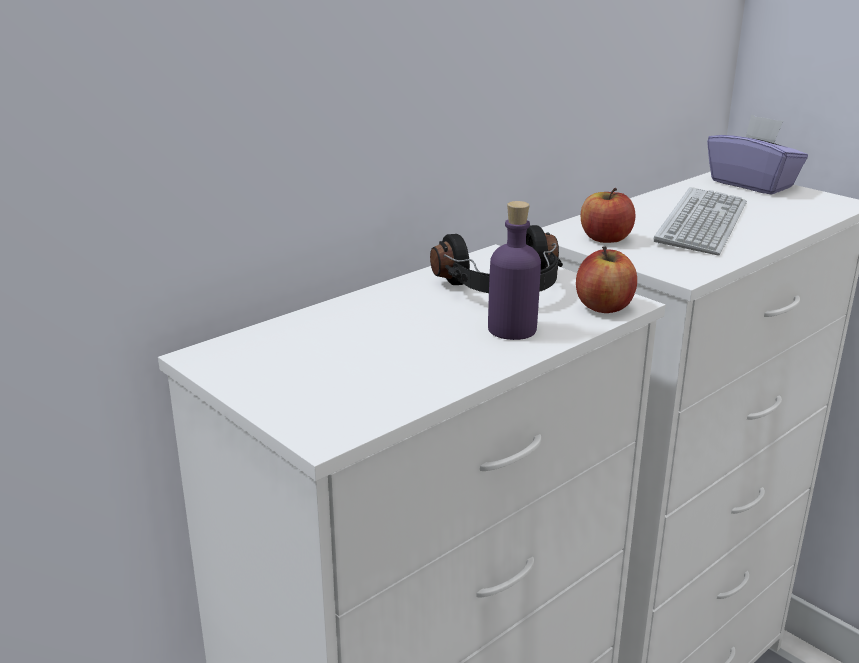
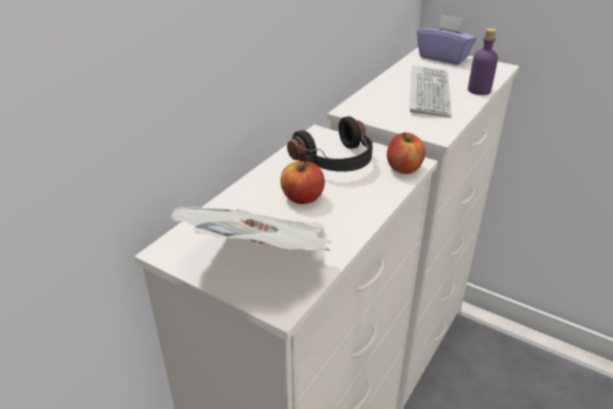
camera: 15 degrees left, 10 degrees up
(329, 382) = (263, 259): none -> newspaper
(512, 329) = (358, 195): purple bottle -> purple bottle (479, 90)
(605, 239) = (379, 112): apple -> apple (302, 198)

